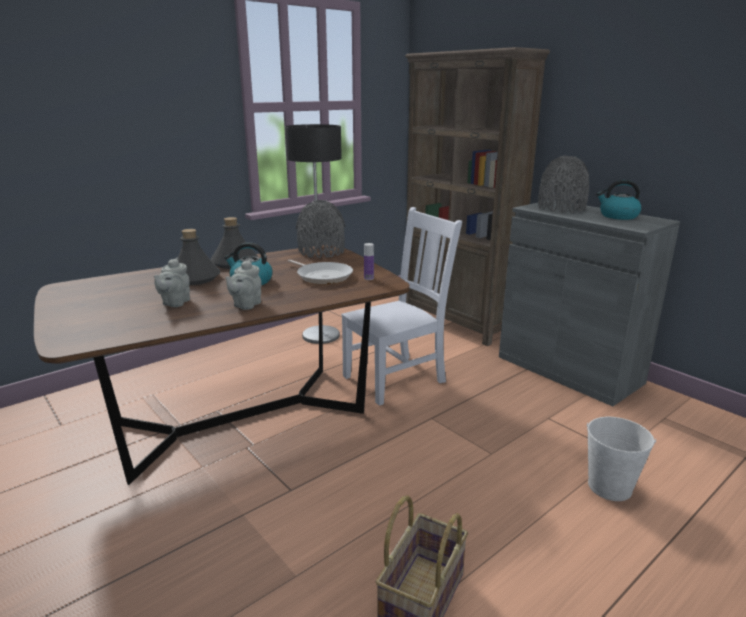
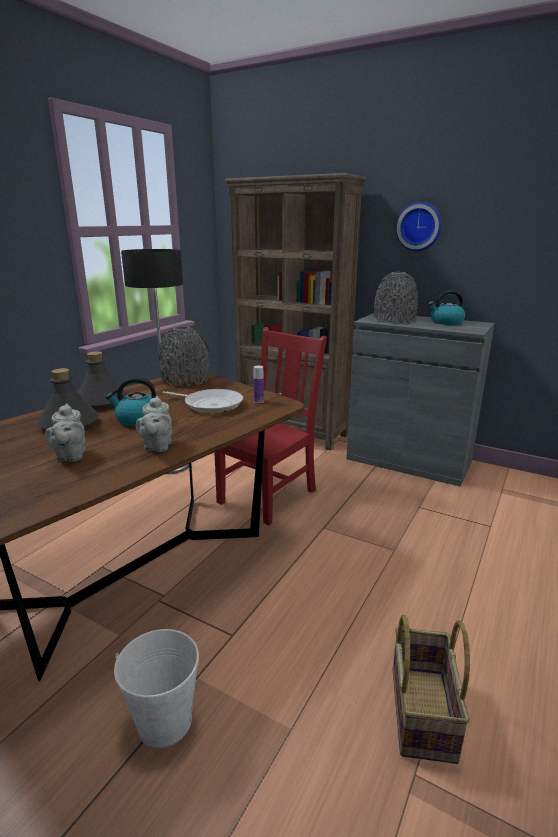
camera: 20 degrees left, 0 degrees up
(397, 378) = (270, 495): white chair -> red chair
(604, 105) = (419, 227): none -> wall clock
(609, 486) = (501, 557): white bucket -> white bucket (164, 721)

